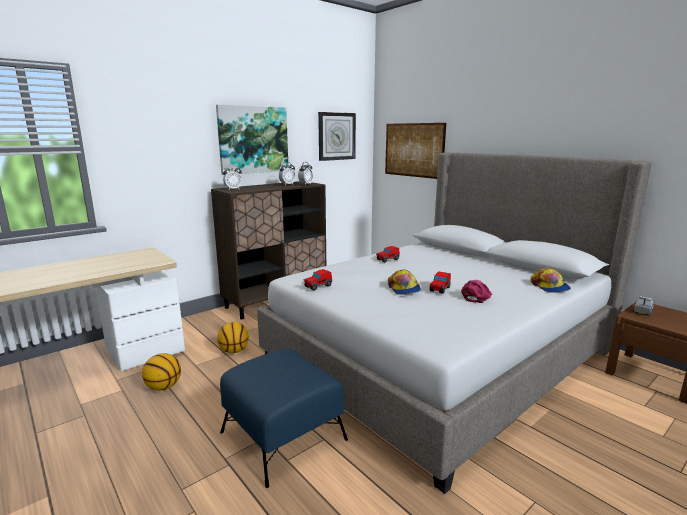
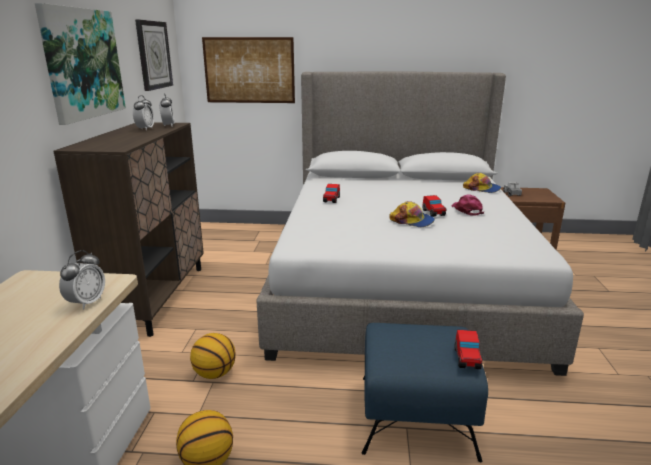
camera: 45 degrees left, 5 degrees up
(233, 189) = (99, 146): alarm clock -> alarm clock (87, 303)
(318, 286) = (346, 244): toy car -> toy car (467, 359)

